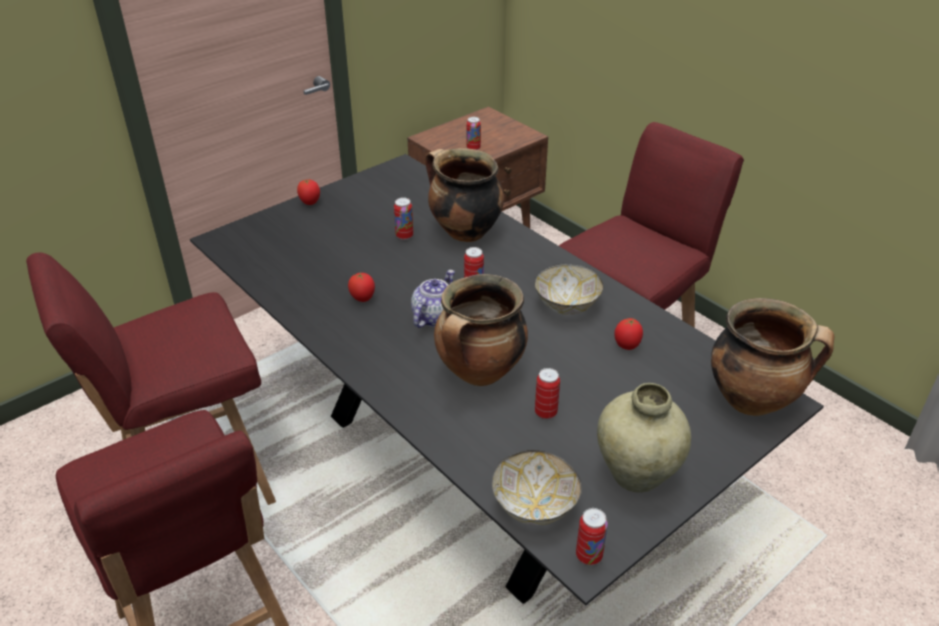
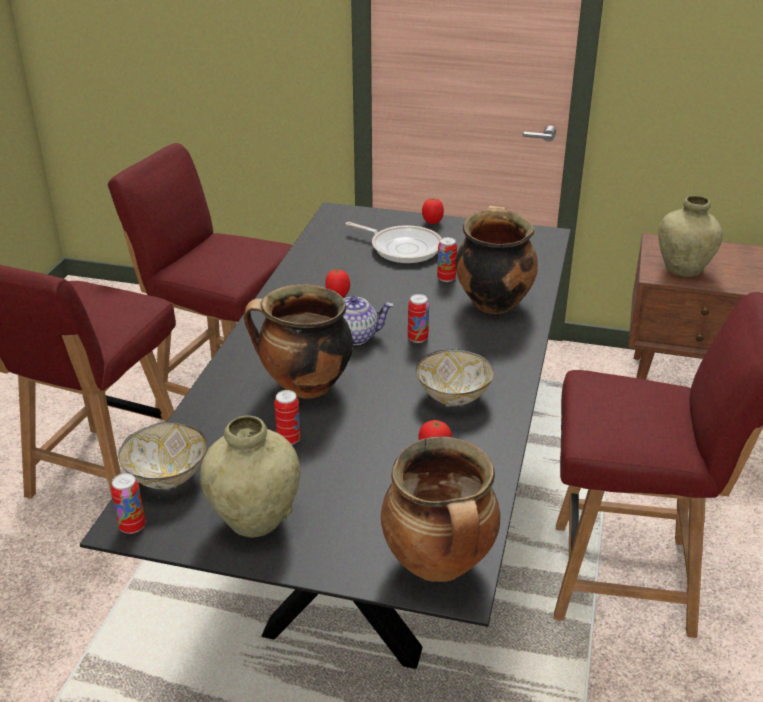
camera: 55 degrees right, 5 degrees down
(330, 234) = (402, 248): none -> frying pan
(473, 148) = (683, 270): can -> beige vase

